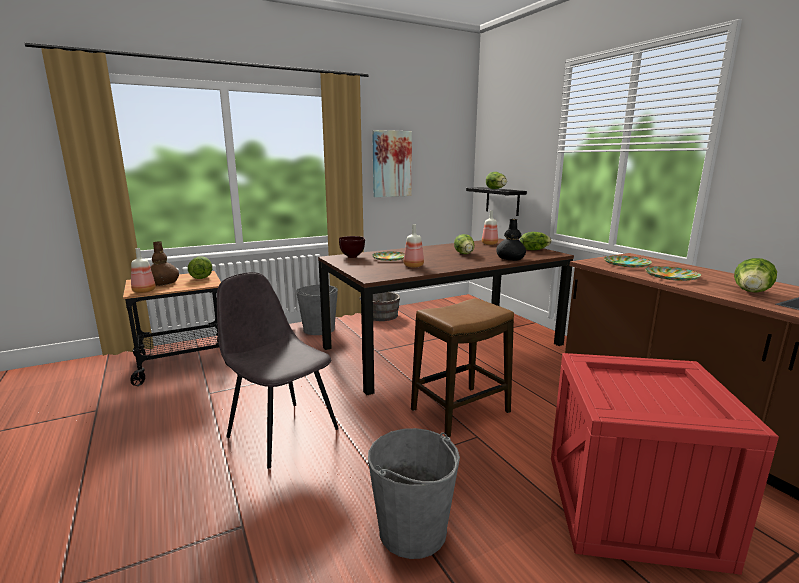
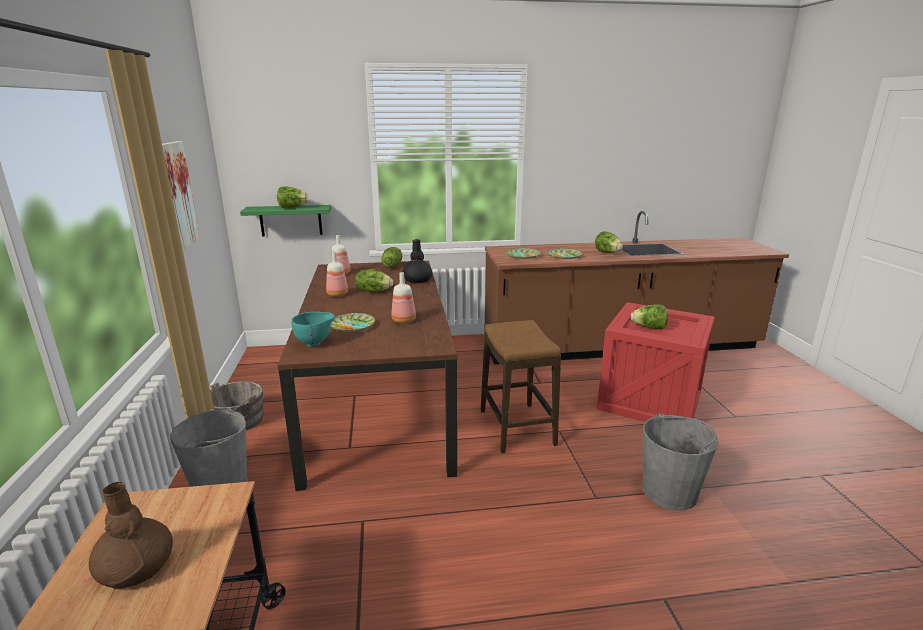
camera: 70 degrees left, 5 degrees up
(143, 291) = (185, 594): bottle -> bottle (338, 294)
(202, 277) = (150, 509): lettuce -> lettuce (649, 328)
(281, 431) = (505, 556): grey chair -> none
(353, 257) = (315, 343): brown bowl -> turquoise bowl
(502, 201) = (291, 220): black shelf -> green shelf

